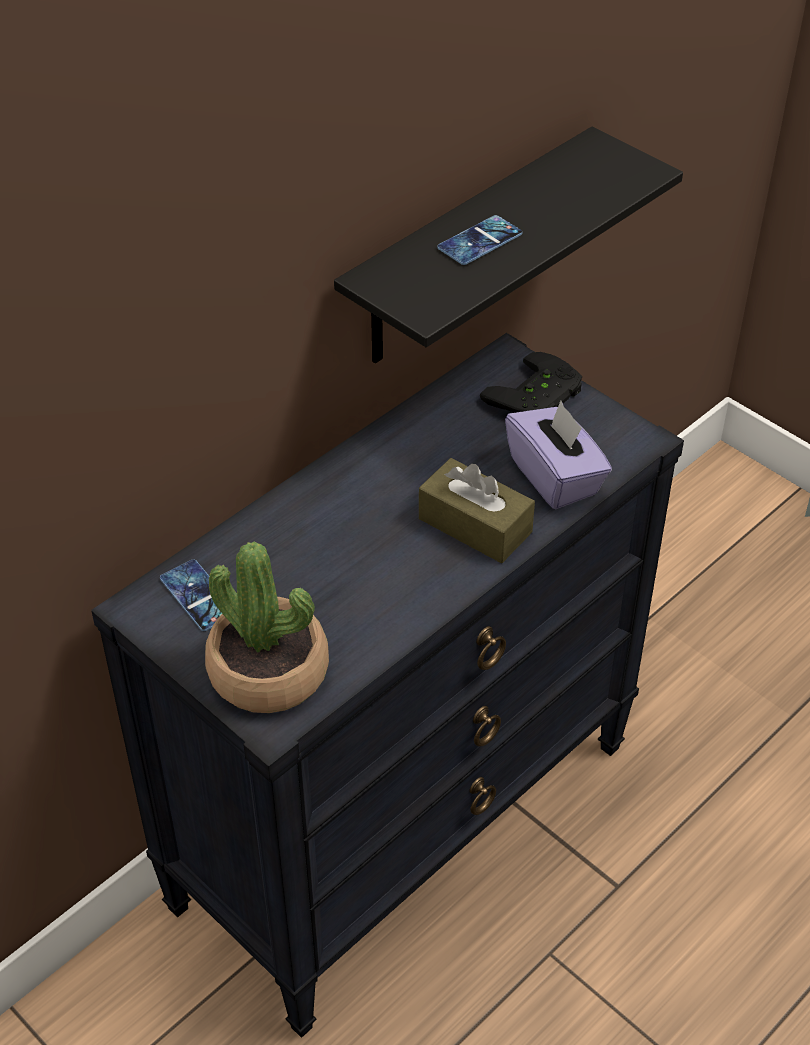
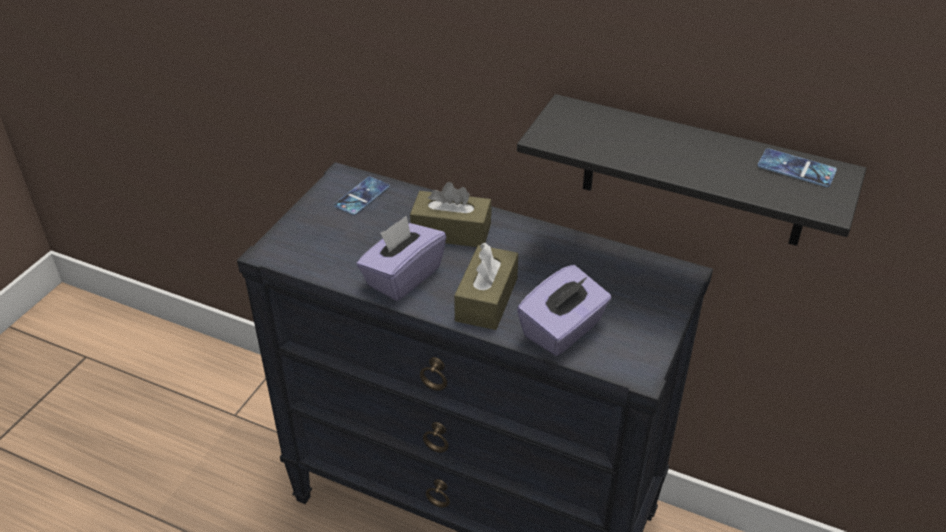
camera: 70 degrees right, 5 degrees down
(269, 671) = (311, 240): potted plant -> none
(329, 524) = (451, 231): none -> brown tissue box
(396, 592) = (402, 277): none -> purple tissue box
(480, 241) = (650, 142): phone -> phone (796, 168)
(538, 398) = (646, 301): black game controller -> none

